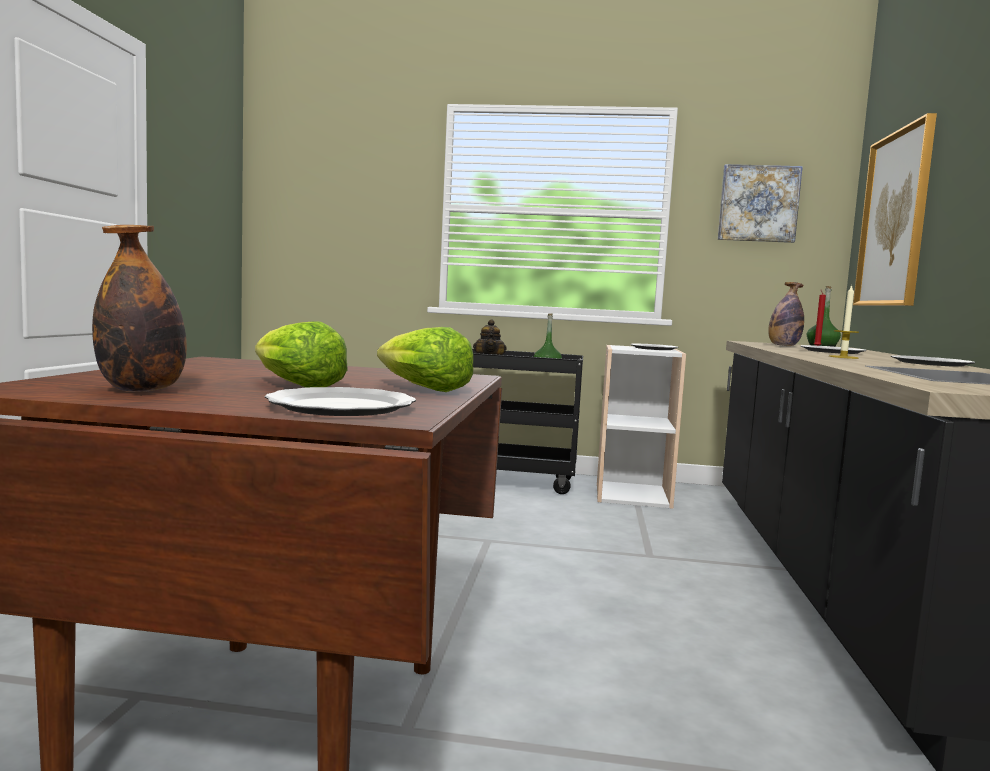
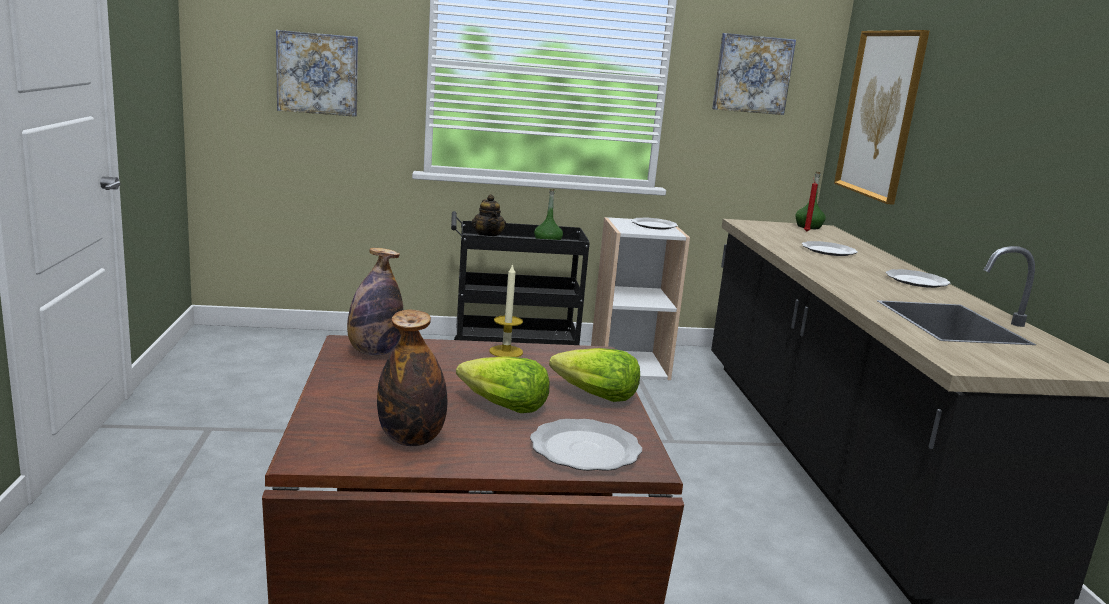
camera: 15 degrees left, 10 degrees up
(349, 222) = (317, 73): none -> picture
(783, 346) = (780, 234): bottle -> bottle (374, 352)
(843, 357) = (847, 272): candle -> candle (506, 351)

